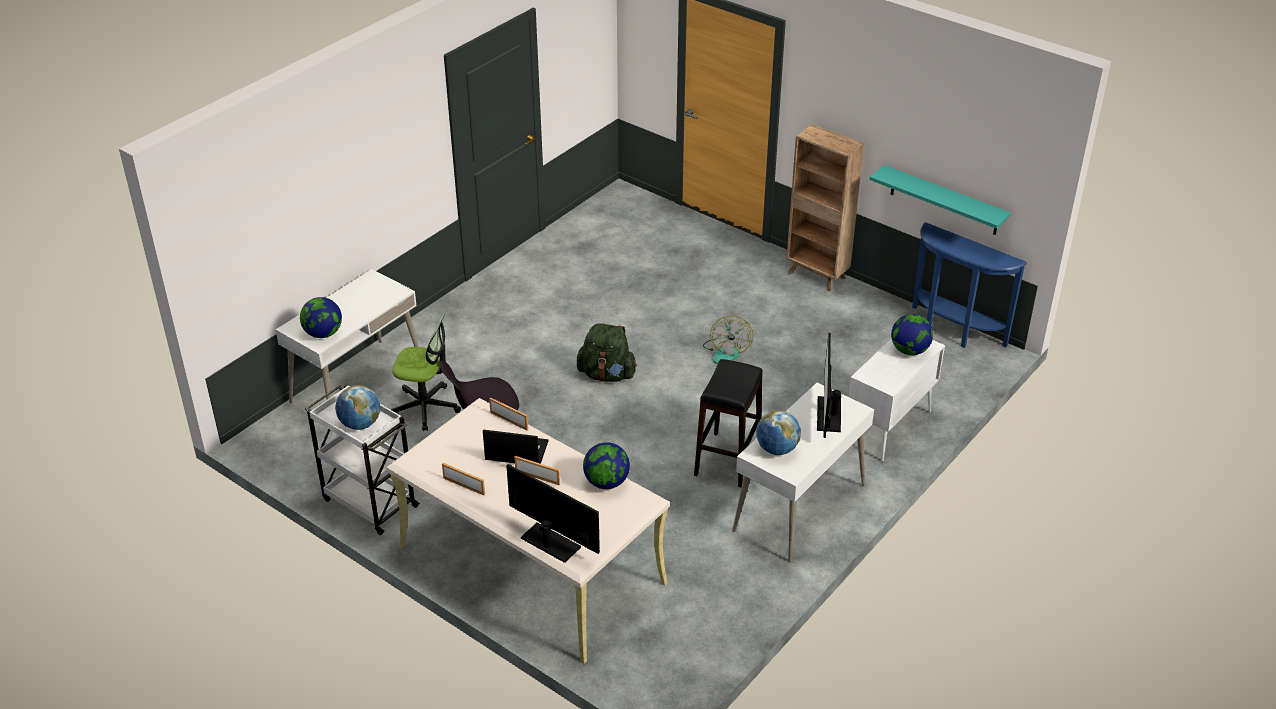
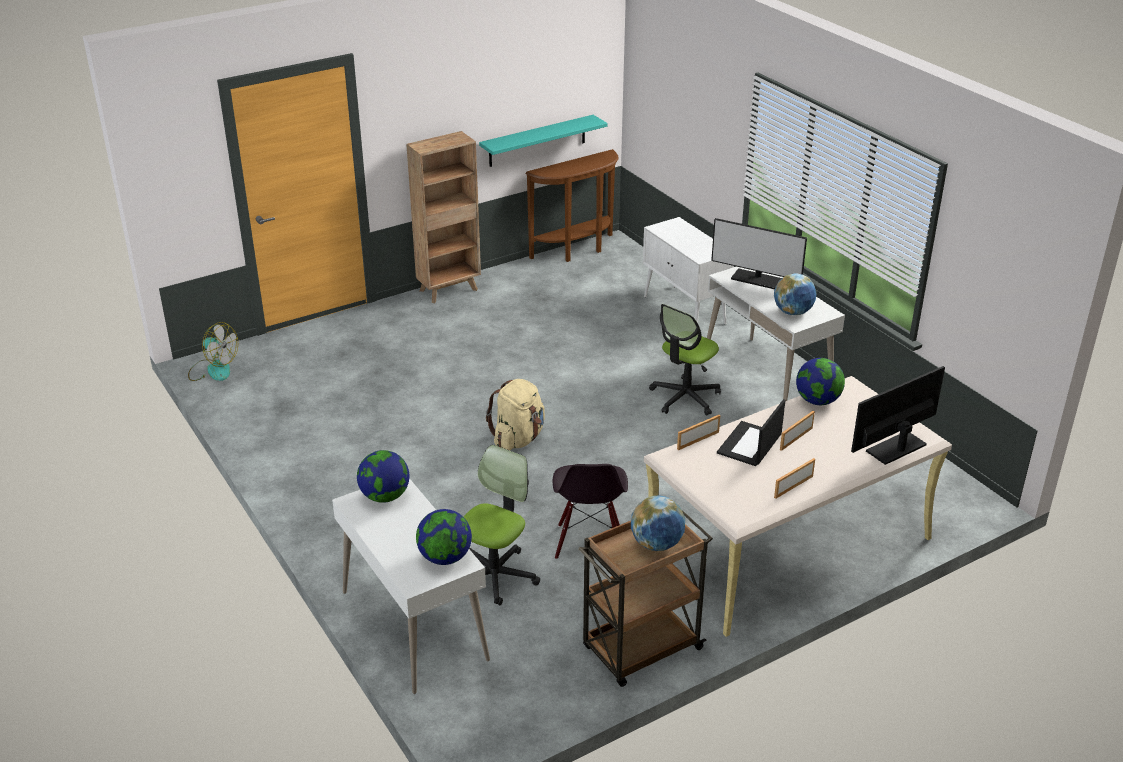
camera: 70 degrees left, 5 degrees down
(368, 502) = (640, 649): white cart -> brown cart
(607, 375) = (518, 438): green backpack -> beige backpack
(726, 351) = (528, 362): fan -> fan (213, 369)
(727, 459) = (685, 397): black stool -> office chair
(909, 350) = (678, 232): globe -> globe (385, 496)
(953, 332) = (577, 250): blue console table -> brown console table

